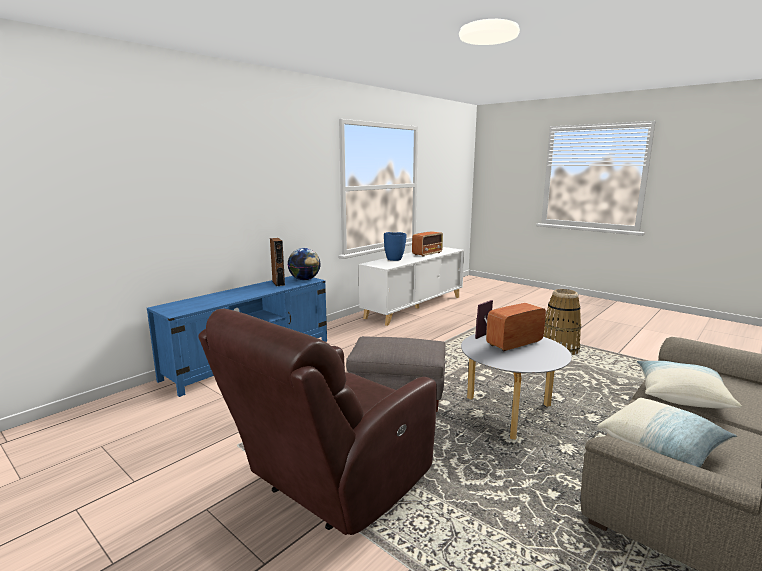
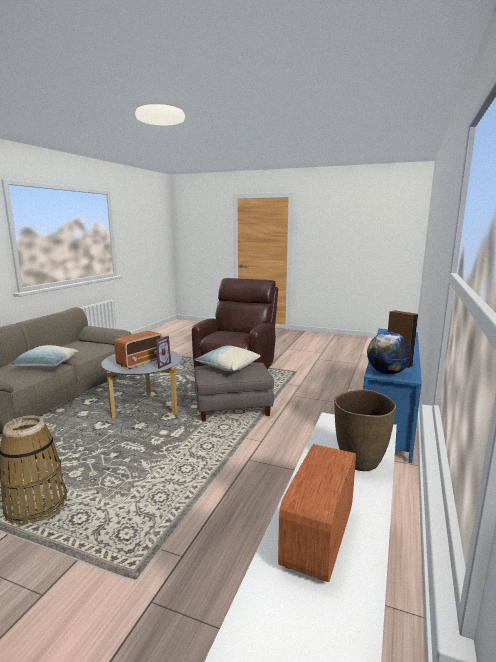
camera: 160 degrees right, 0 degrees up
(394, 259) = (360, 462): blue vase -> brown vase
(662, 446) = (92, 347): pillow -> pillow (228, 367)

